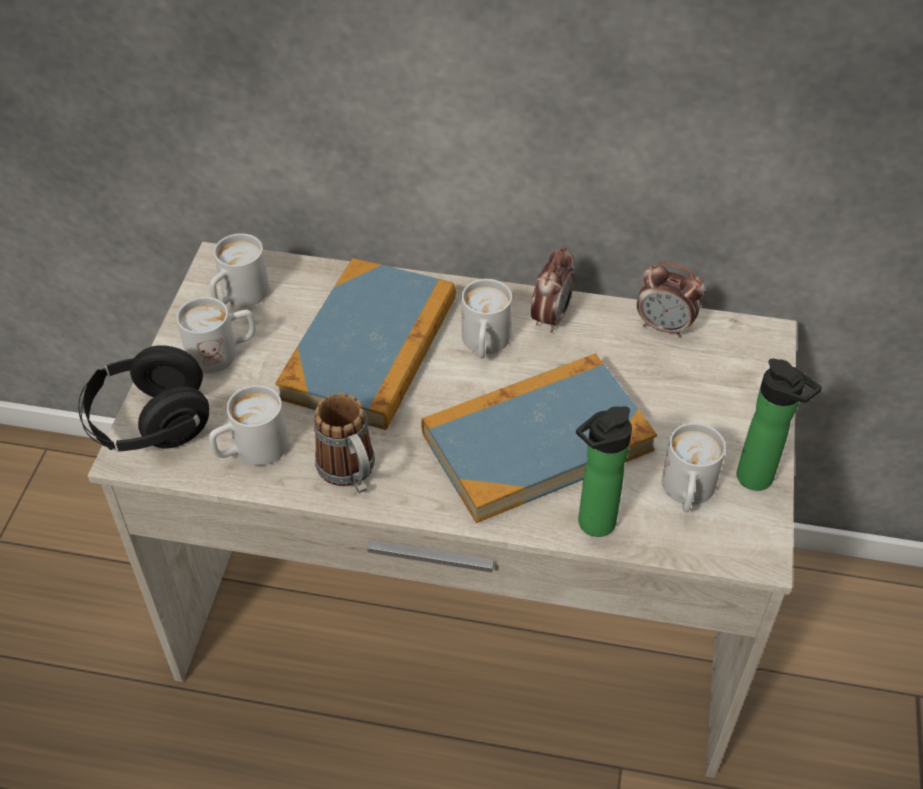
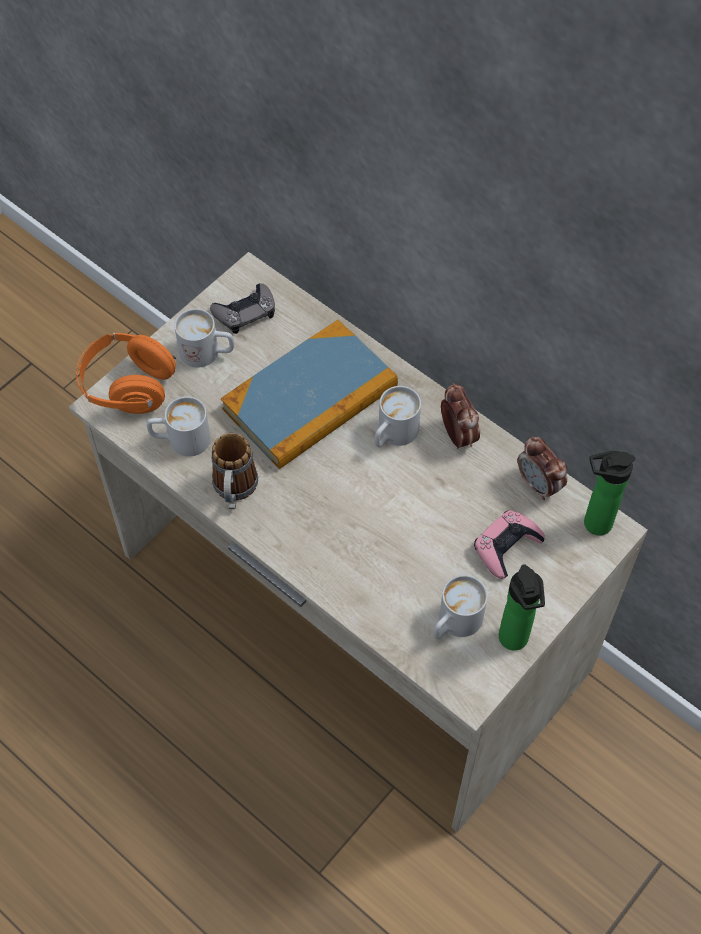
camera: 30 degrees right, 10 degrees up
(150, 424) = (128, 387): black headphones -> orange headphones
(238, 297) = (245, 312): white mug -> grey game controller
(536, 441) = (377, 530): book -> none
(550, 317) = (457, 435): alarm clock -> alarm clock turned 75 degrees counterclockwise
(592, 525) = (370, 612): bottle -> bottle (593, 524)
(679, 396) = (506, 547): none -> pink game controller

